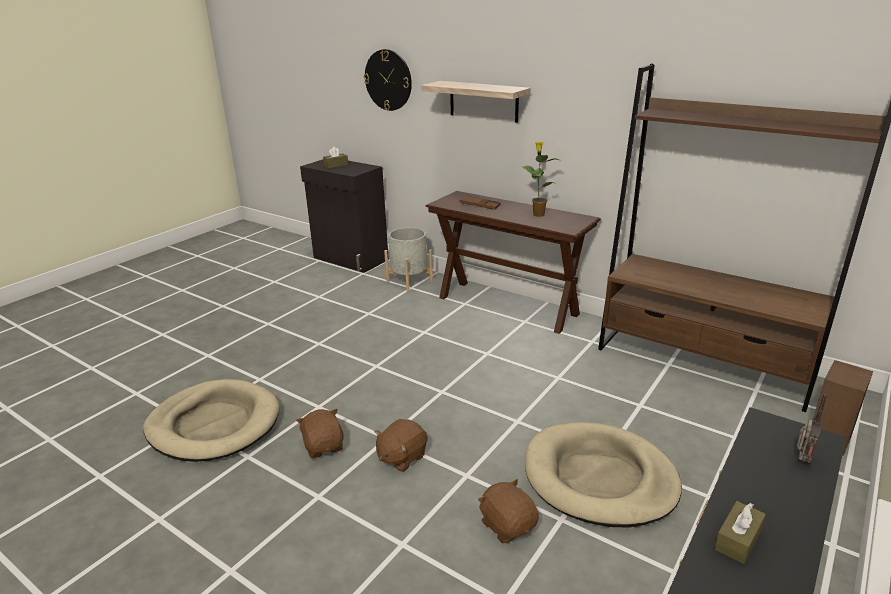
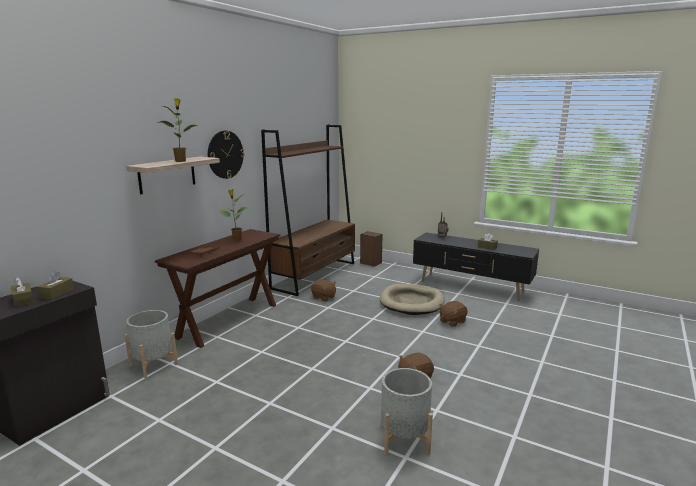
camera: 95 degrees left, 10 degrees down
(214, 424) = (404, 439): beige dog bed -> grey planter
(344, 170) = (57, 293): none -> brown tissue box
(388, 80) = (61, 178): wall clock -> wall clock (225, 154)
(401, 457) = (415, 350): brown plush toy -> brown plush toy (323, 297)
(475, 87) = (181, 161): none -> potted plant

